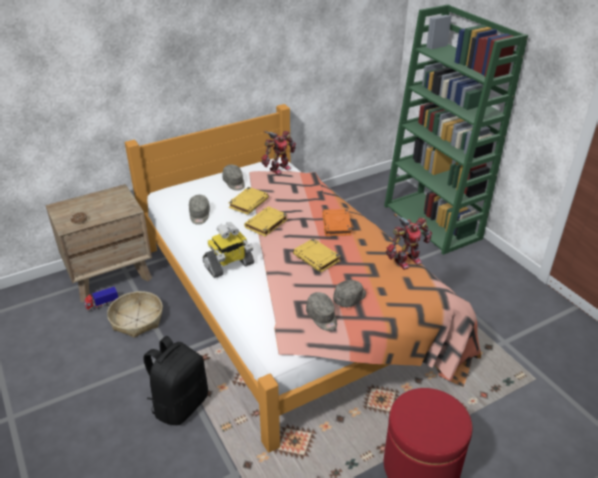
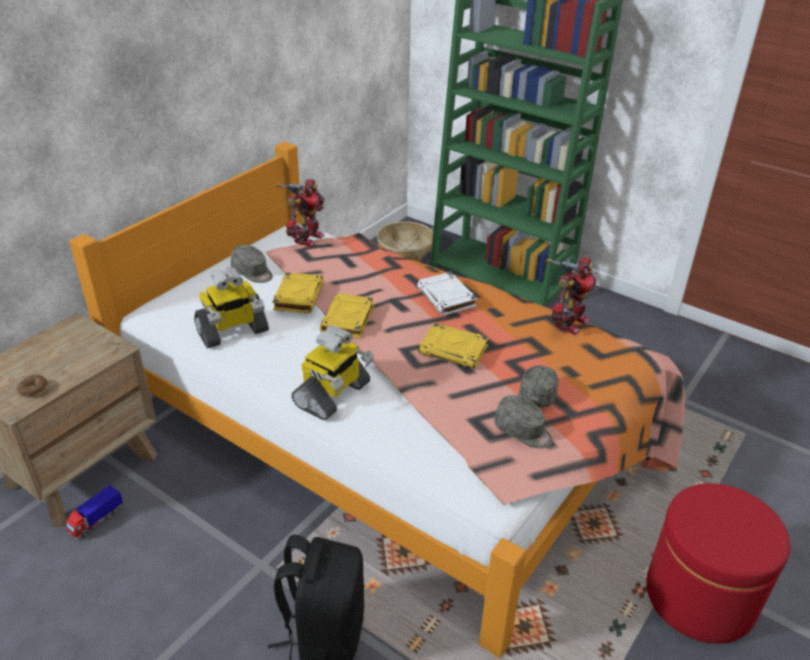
camera: 25 degrees left, 0 degrees up
(137, 320) = (172, 527): basket -> basket (405, 249)
(199, 215) = (232, 332): grey cap -> toy robot
(337, 225) = (447, 298): orange book -> white book

